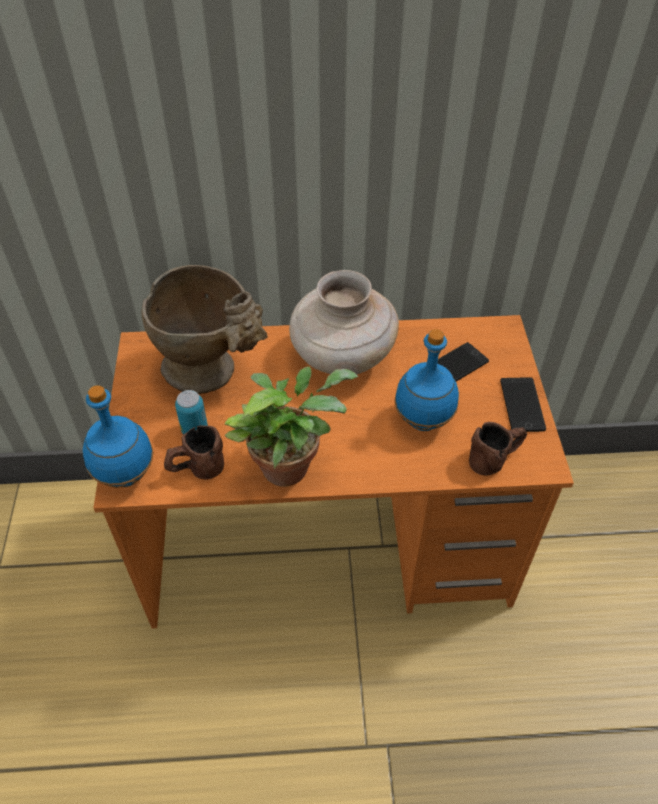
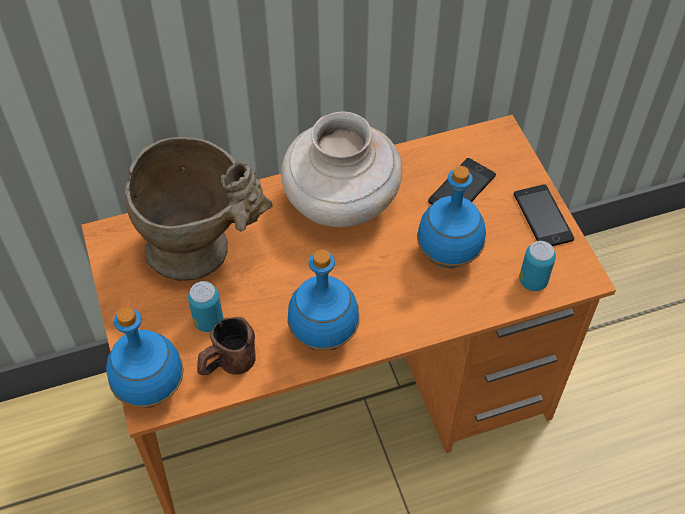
camera: 15 degrees left, 5 degrees up
(290, 464) = (325, 336): potted plant -> blue bottle
(495, 458) = (533, 281): brown mug -> can

